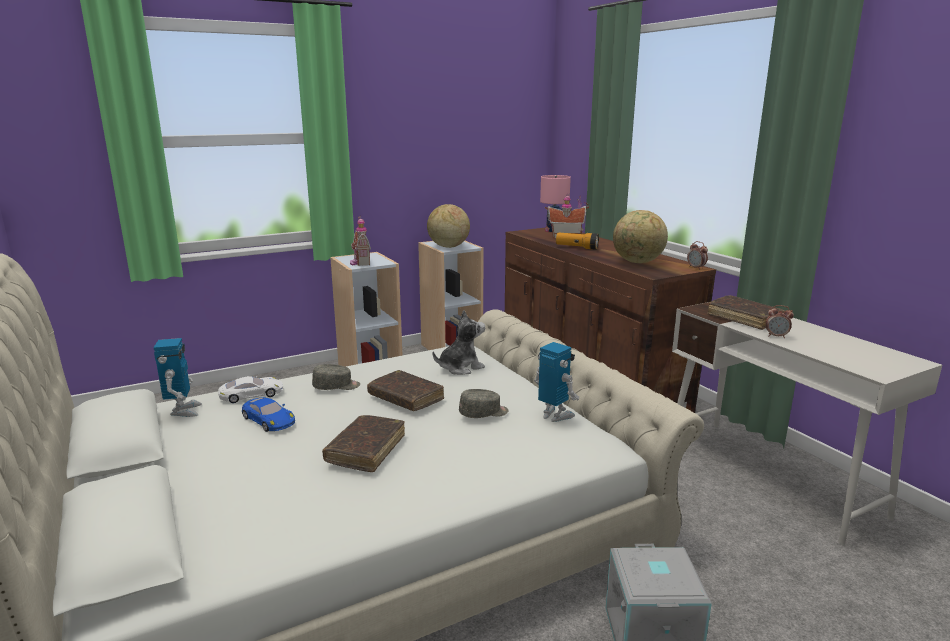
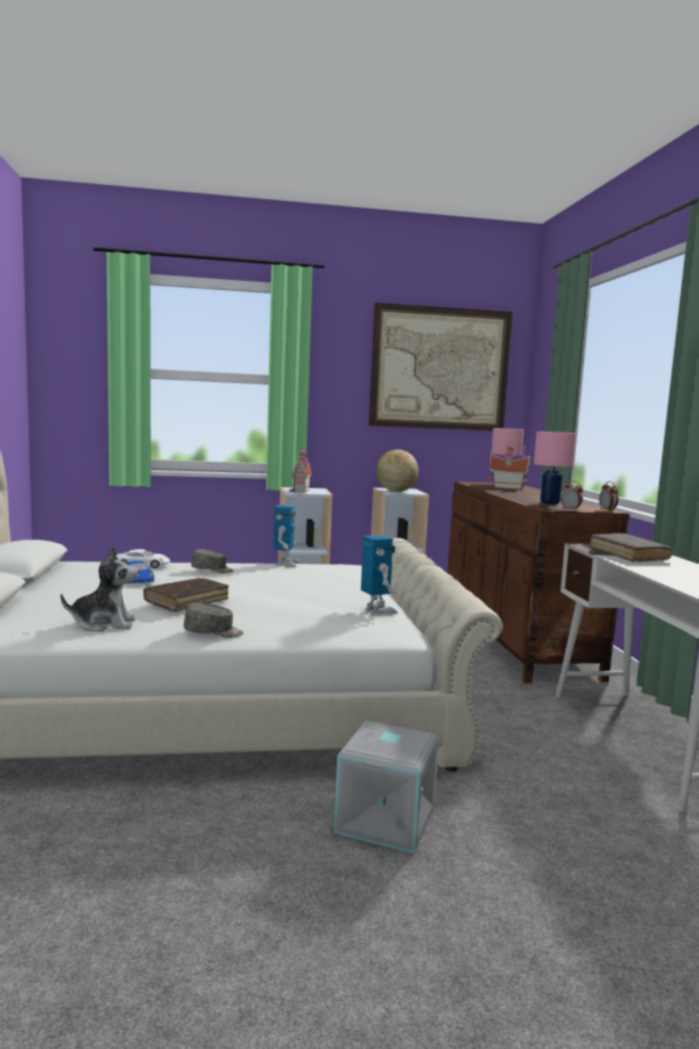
camera: 20 degrees right, 10 degrees down
(183, 411) = (82, 565): toy robot -> toy robot (286, 563)
(406, 398) = (260, 583): brown book -> none
(460, 367) = (333, 575): plush toy -> plush toy (104, 624)
(473, 113) = (440, 369): none -> picture
(484, 413) = (313, 599): grey cap -> grey cap (213, 633)
(576, 247) = (505, 492): flashlight -> none
(637, 262) = (549, 503): globe -> pink table lamp
(776, 336) = (642, 567): alarm clock -> alarm clock (570, 510)

